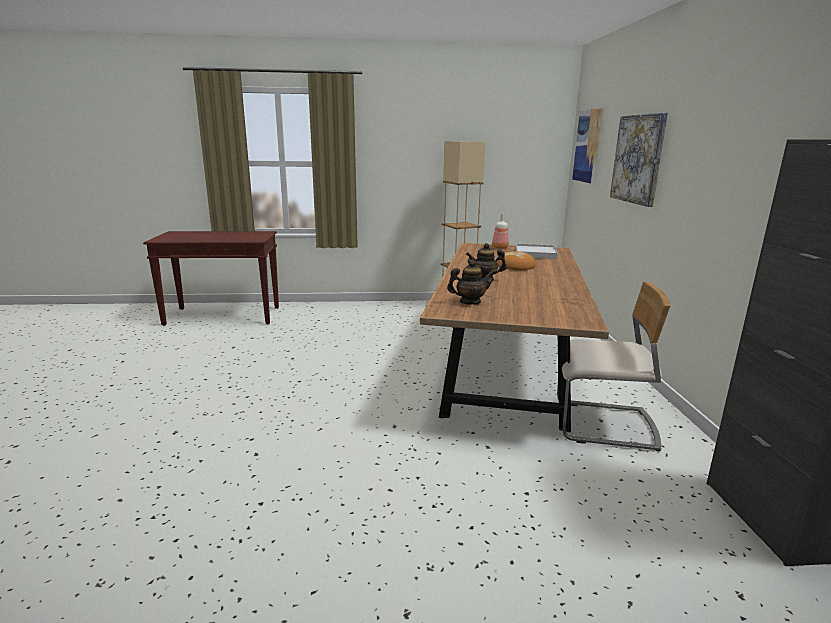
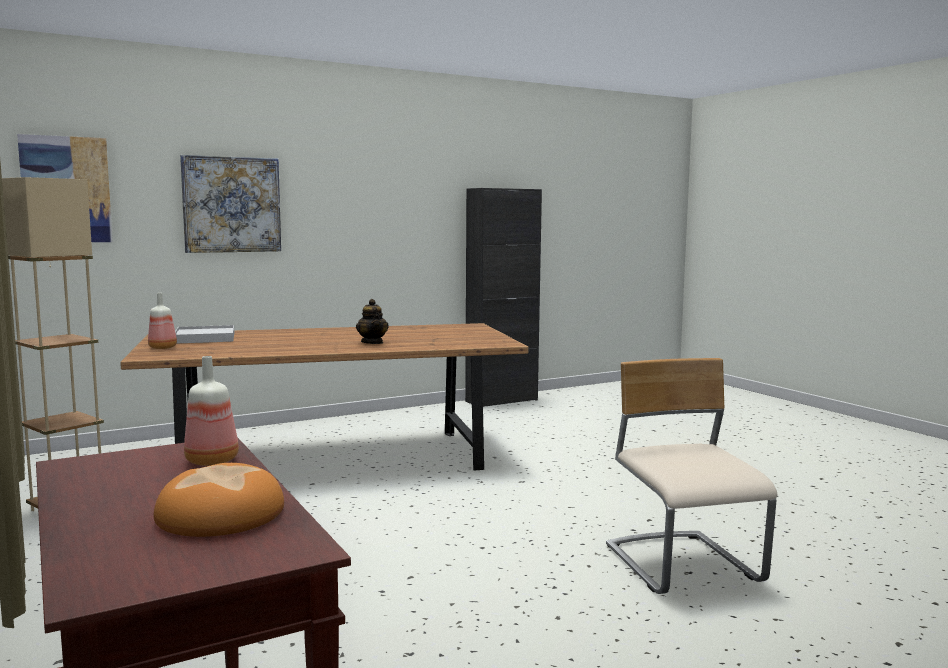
camera: 115 degrees left, 10 degrees down
(240, 239) = (212, 460): none -> bottle
(470, 302) = (463, 341): teapot -> none
(515, 266) = (289, 339): bread -> bread (220, 513)
(604, 426) = (430, 426): beige chair -> beige chair (683, 566)

